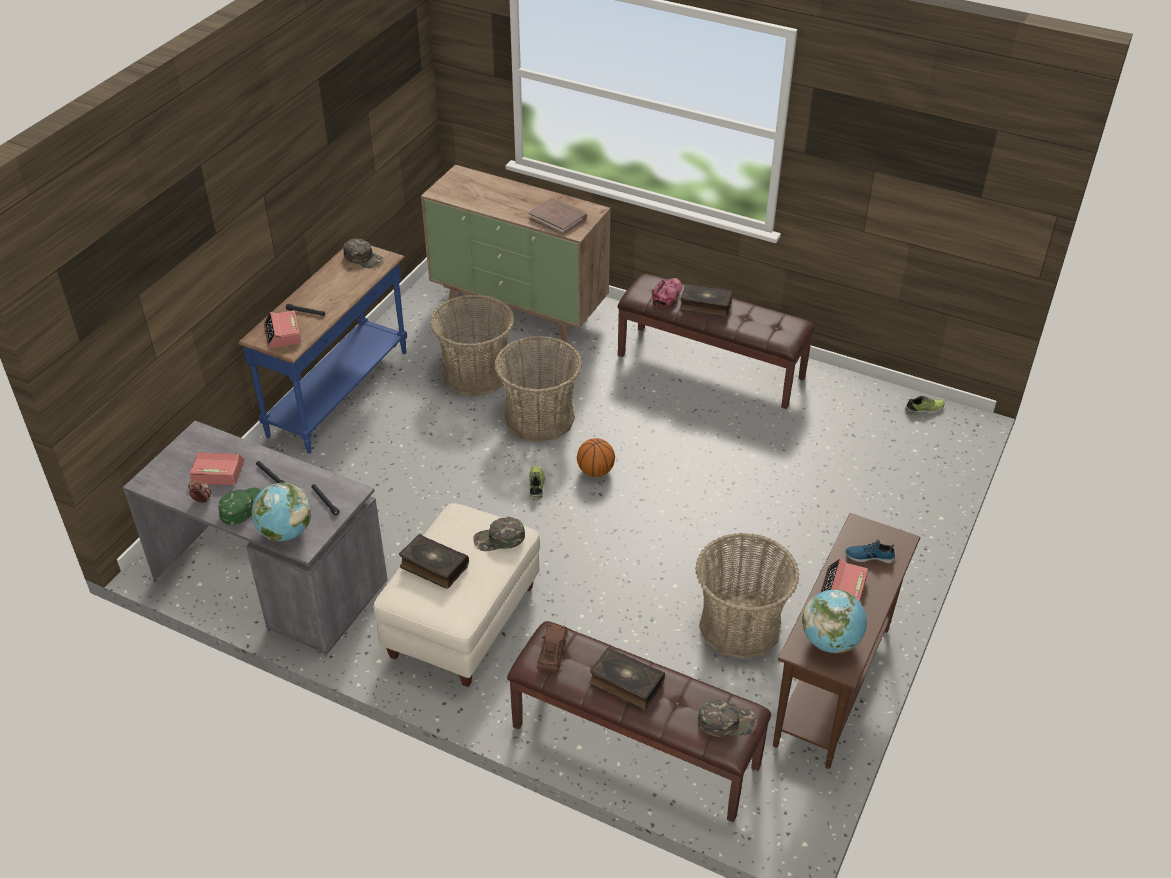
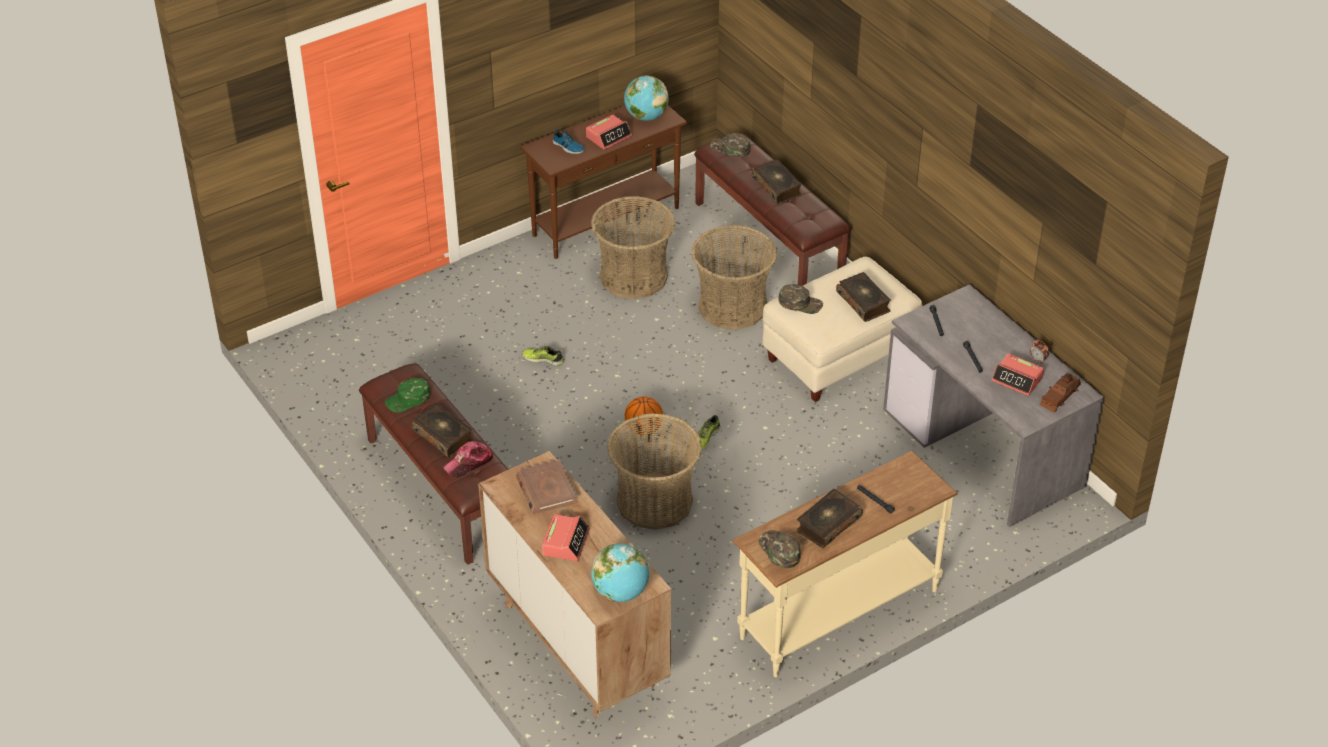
camera: 150 degrees left, 0 degrees up
(242, 507) = (1006, 343): green cap -> green cap (408, 399)
(283, 335) = (909, 482): alarm clock -> alarm clock (566, 542)
(285, 532) = (978, 311): globe -> globe (620, 592)
(336, 285) = (827, 524): none -> book
(340, 394) = (838, 612): blue console table -> beige console table
(475, 374) = (683, 578): basket -> basket (732, 306)
(552, 650) = (812, 220): brown toy car -> brown toy car (1059, 396)
(924, 410) = (303, 368): shoe -> shoe (543, 359)

